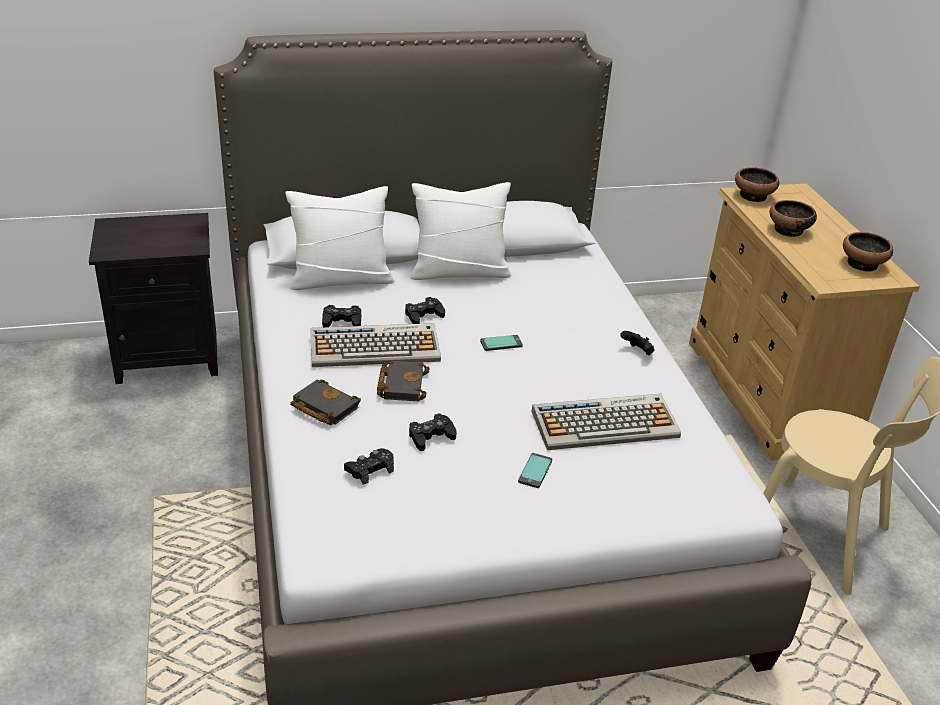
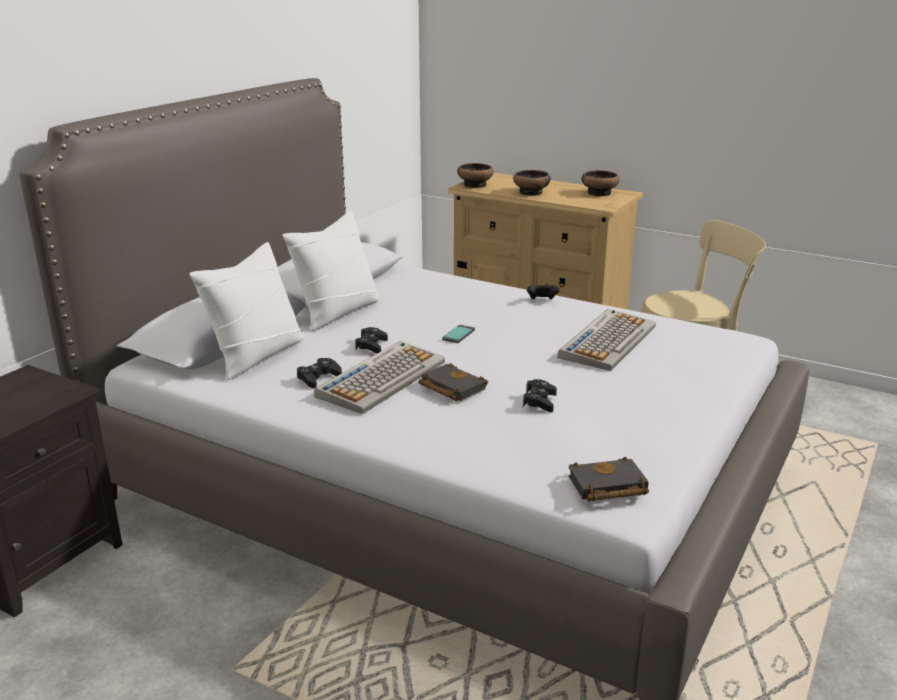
camera: 45 degrees left, 10 degrees down
(322, 407) = (428, 431): black book -> black book (606, 487)
(370, 469) = (548, 441): black game controller -> none
(535, 471) = (630, 384): phone -> none

